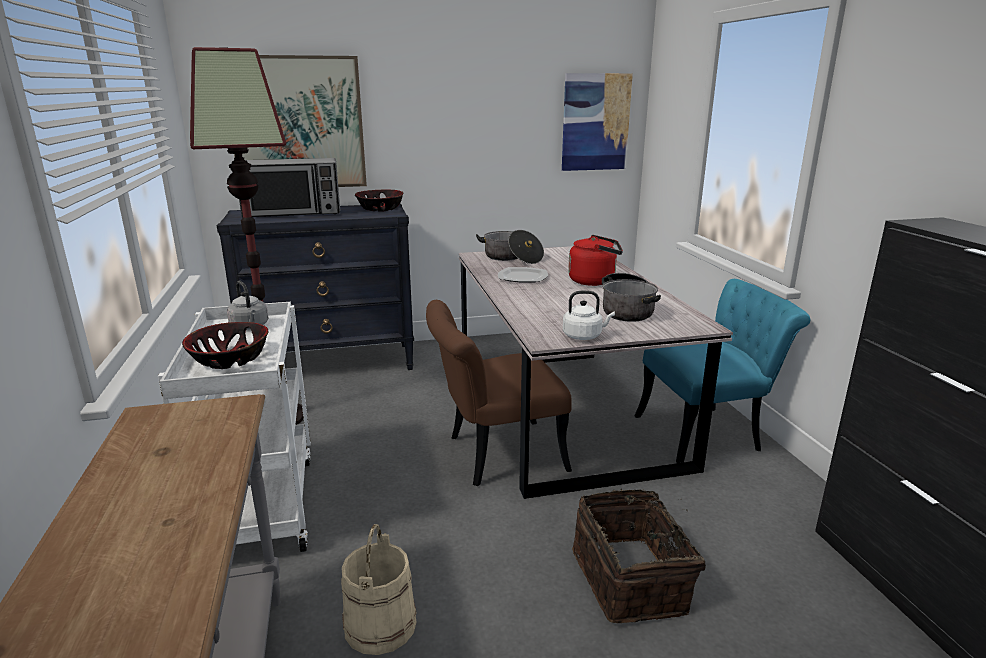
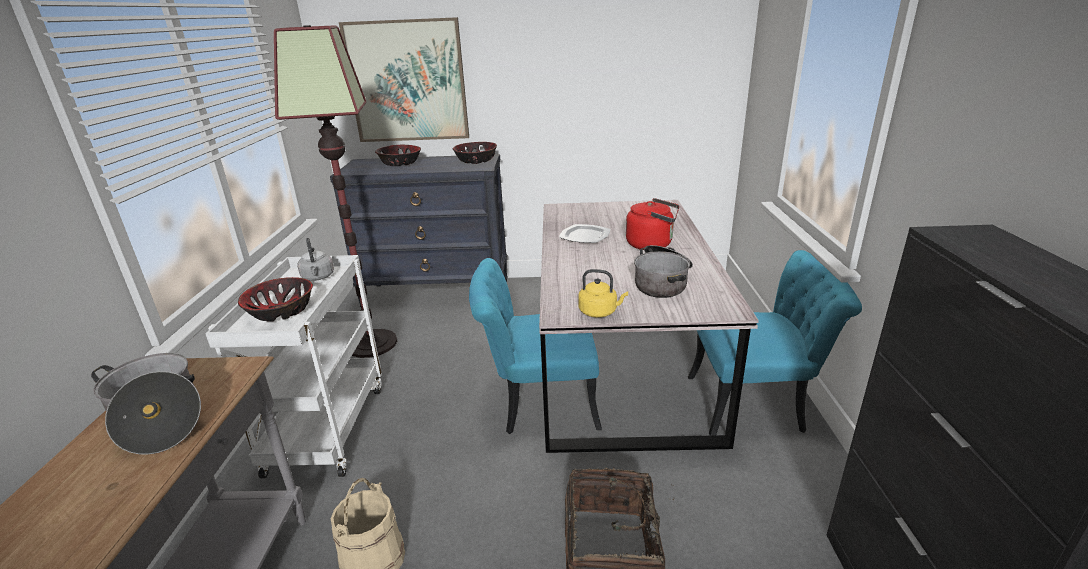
camera: 15 degrees right, 5 degrees up
(293, 212) = (400, 163): microwave -> bowl
(494, 455) = (537, 403): brown chair -> turquoise chair
(511, 258) = (588, 212): cooking pot -> cooking pot (158, 418)
(584, 336) = (600, 312): white kettle -> yellow kettle
(595, 122) = (694, 73): picture -> none

